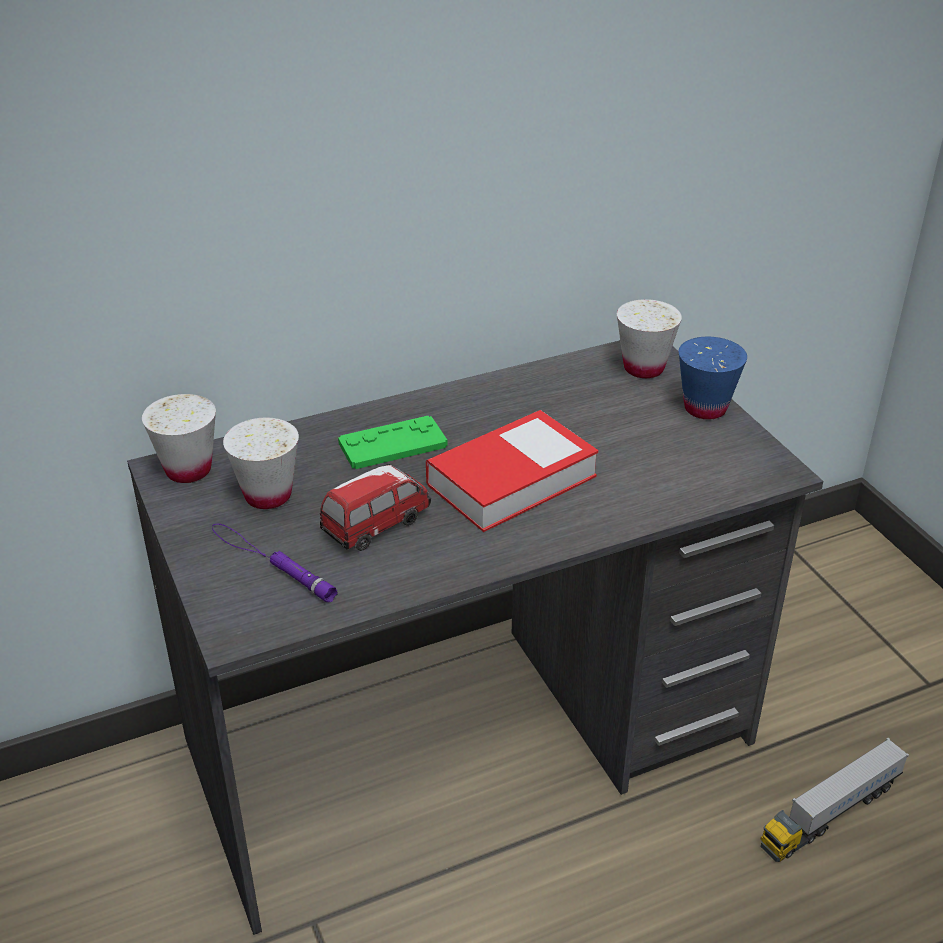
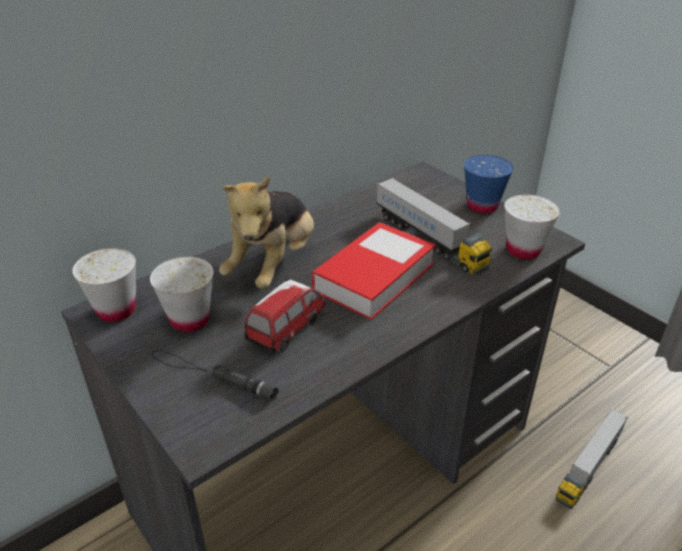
camera: 15 degrees left, 0 degrees up
(270, 562) = (212, 375): purple flashlight -> black flashlight
(392, 444) = (274, 264): green game controller -> plush toy
(607, 444) = (429, 240): none -> toy truck
(643, 368) = (427, 186): white cup -> white cup (523, 250)

